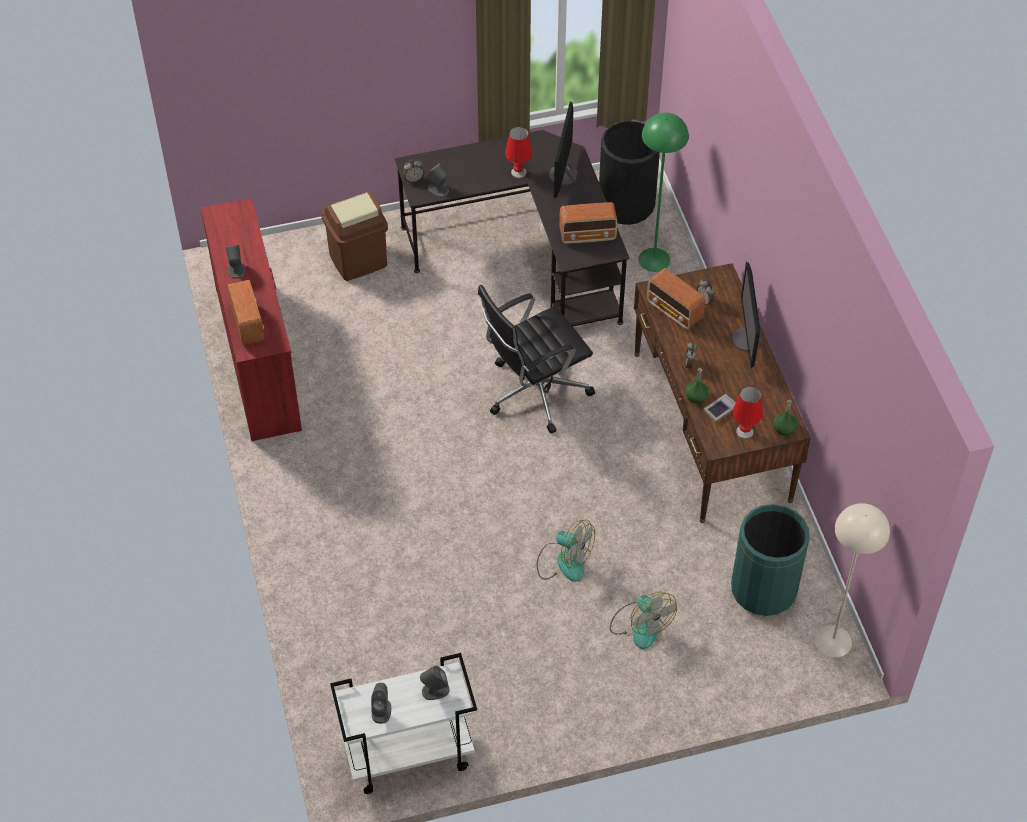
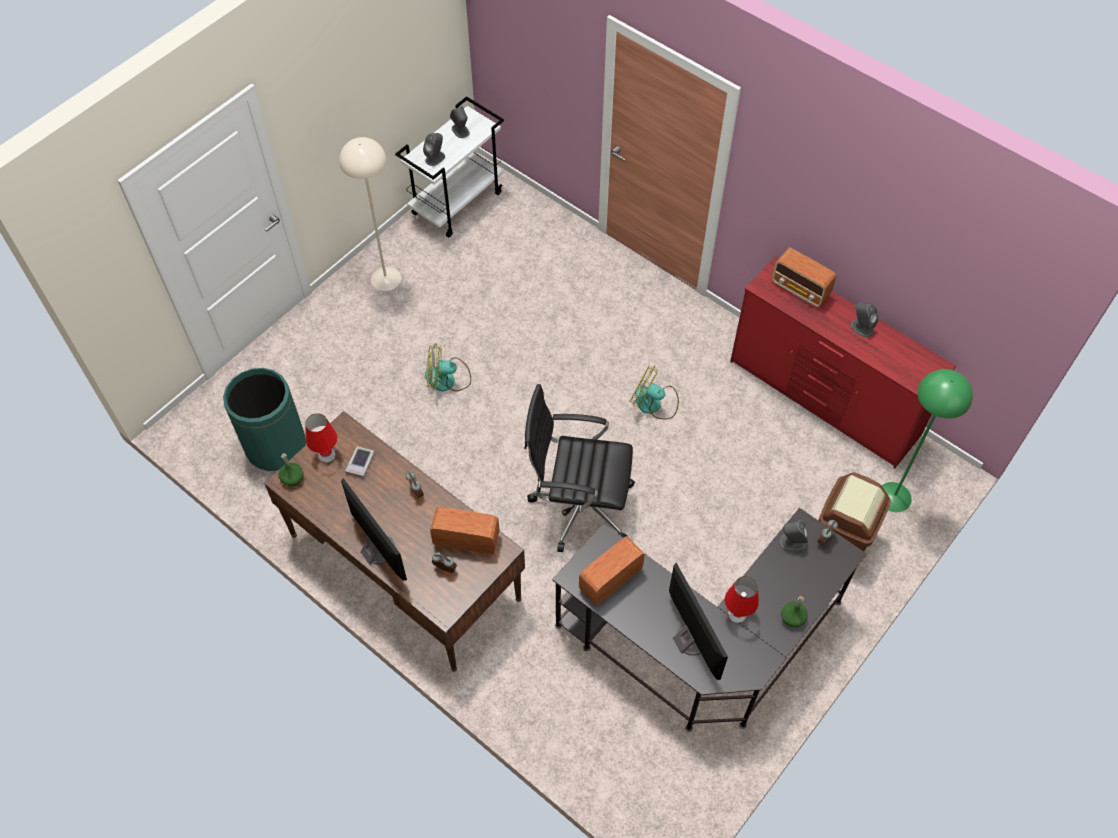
camera: 145 degrees right, 5 degrees up
(534, 392) = (579, 505): black office chair -> black office chair turned 105 degrees counterclockwise
(626, 205) = (656, 779): black trash can -> none
(640, 625) = (357, 366): fan -> fan (654, 403)
(653, 259) = (578, 723): green floor lamp -> green floor lamp (894, 496)
(696, 396) = (389, 463): green bottle -> green bottle (792, 617)
(833, 641) = (198, 436): beige floor lamp -> beige floor lamp (385, 278)

